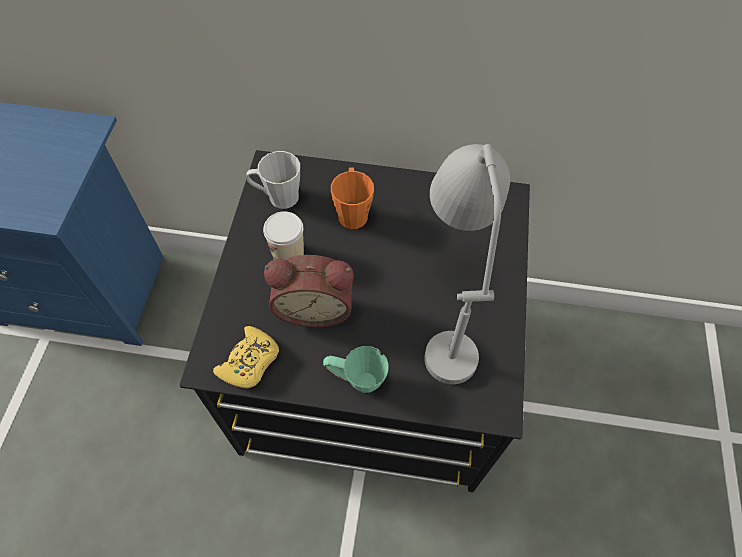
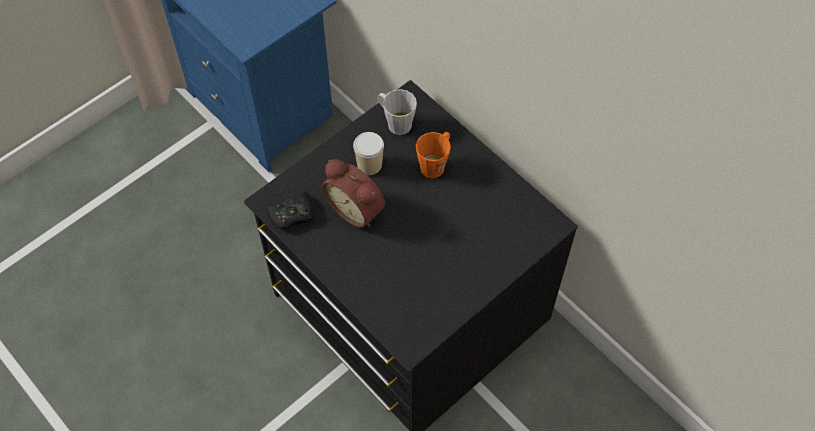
camera: 40 degrees right, 0 degrees up
(250, 362) = (292, 215): yellow game controller -> black game controller
(355, 380) = (342, 268): green mug -> none
(450, 306) = (439, 267): grey table lamp -> none

